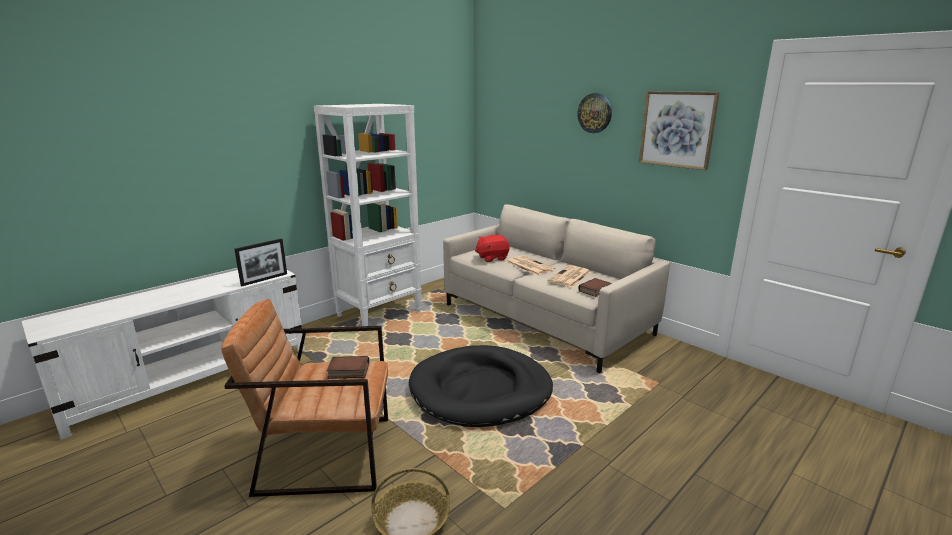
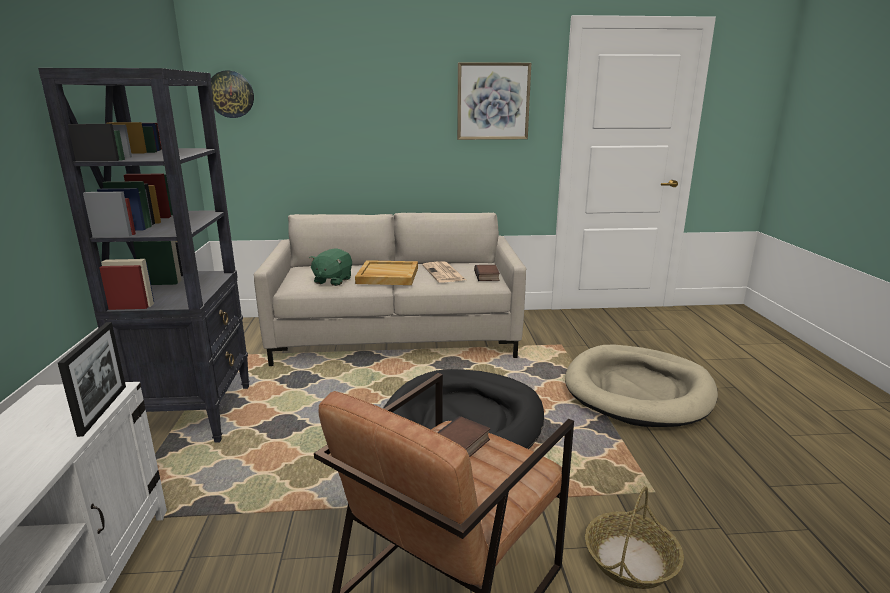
camera: 50 degrees left, 0 degrees up
(380, 313) = (195, 413): white bookcase -> black bookcase
(492, 258) = (332, 280): red plush toy -> green plush toy
(529, 266) = (387, 276): newspaper -> beige tray
(595, 113) = (394, 89): wall clock -> wall clock (231, 94)
(651, 450) = (638, 390): none -> beige dog bed

